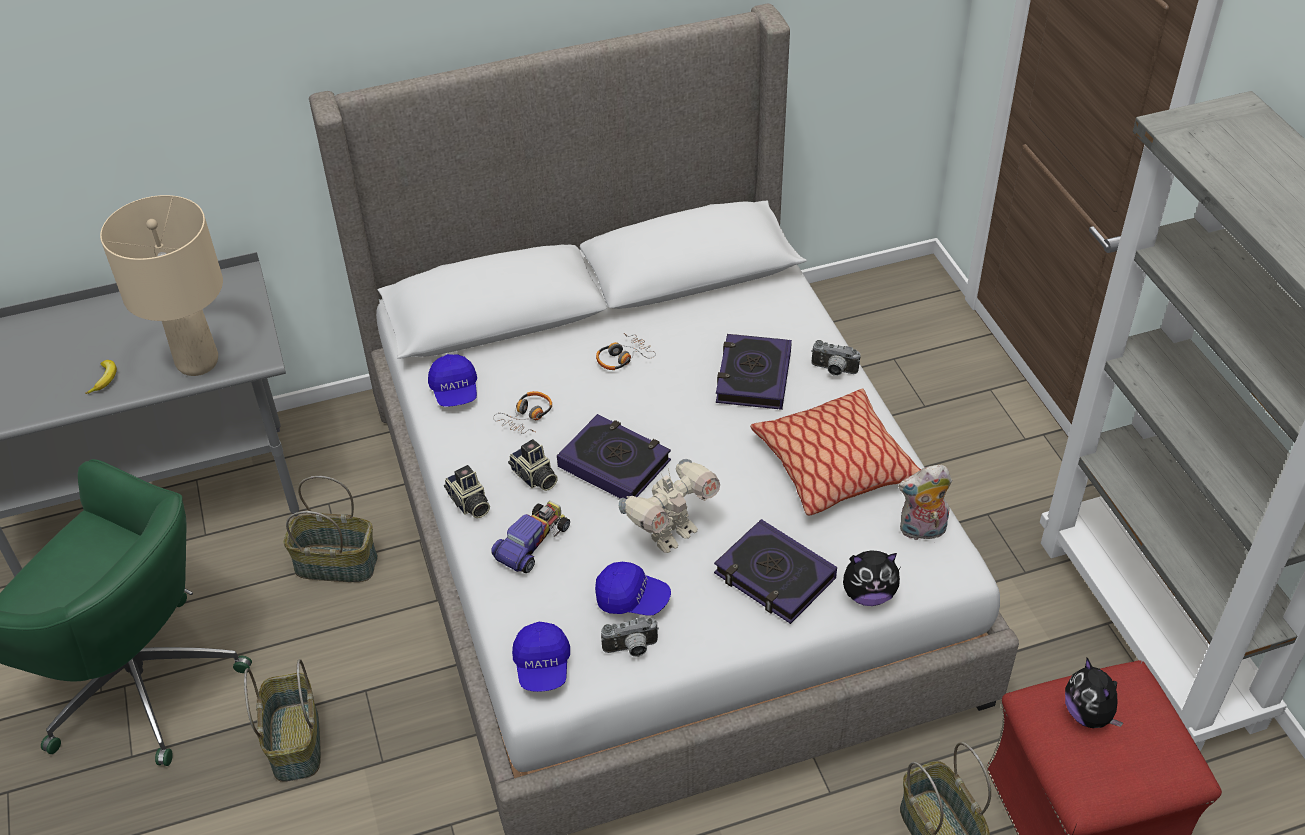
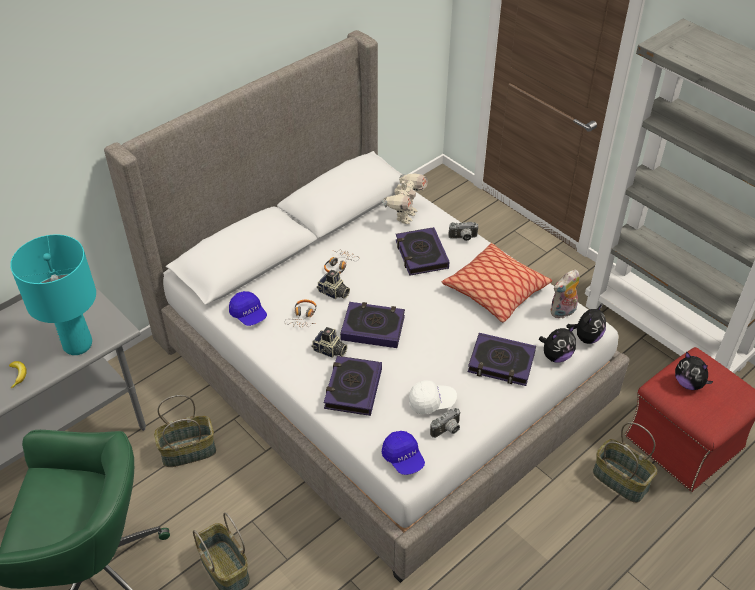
camera: 25 degrees left, 0 degrees up
(198, 362) = (78, 344): beige table lamp -> turquoise table lamp
(469, 503) = (299, 379): camera -> camera (333, 293)
(532, 542) = (353, 389): toy car -> book
(632, 599) = (431, 402): blue cap -> white cap
(671, 534) = (430, 358): toy robot -> toy robot (404, 216)
(936, 582) = (586, 337): none -> plush toy

